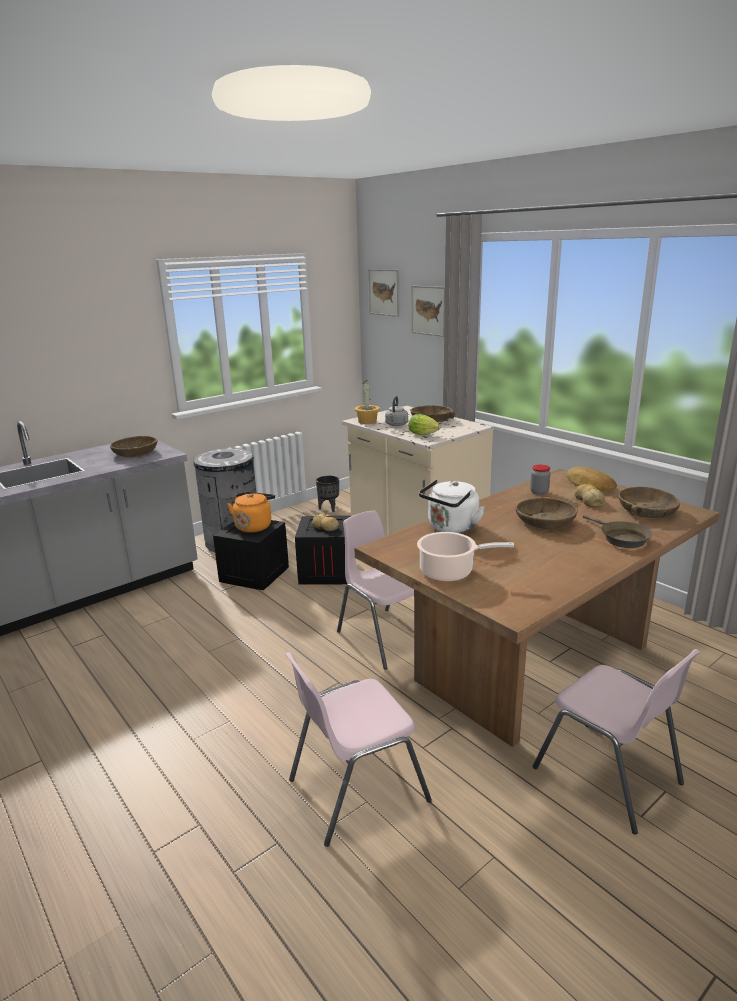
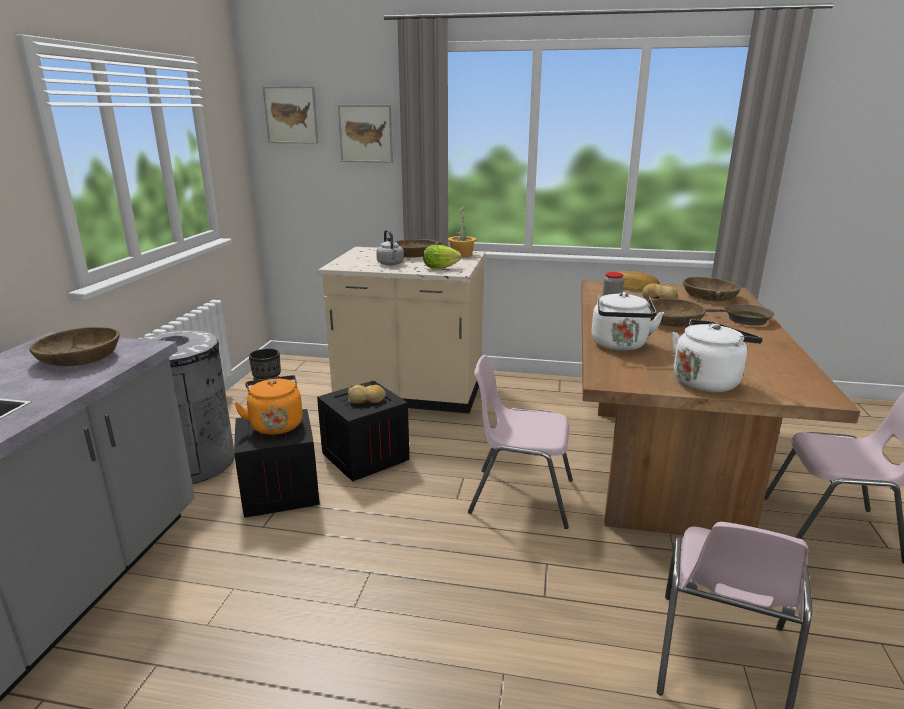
camera: 40 degrees left, 0 degrees up
(367, 421) = (352, 266): potted plant -> potted plant (462, 254)
(450, 572) = (707, 381): cooking pot -> white kettle

